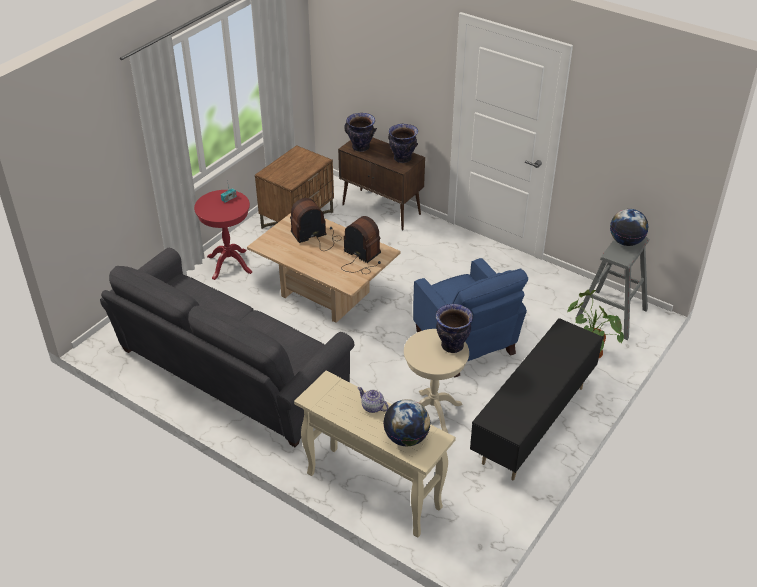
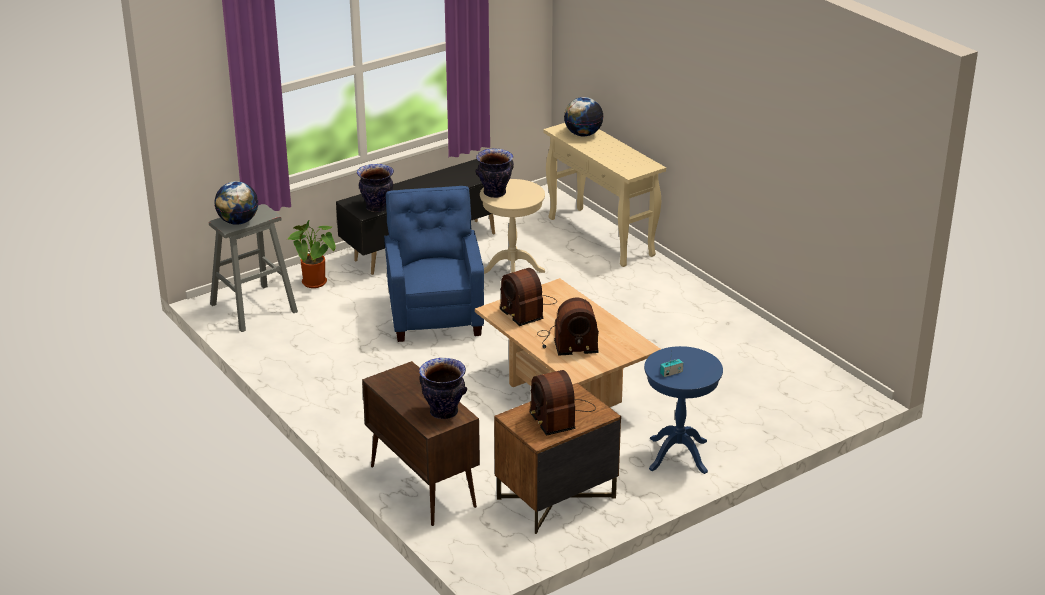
camera: 160 degrees left, 10 degrees down
(227, 376) = (711, 338): grey sofa -> none
(229, 264) = (678, 455): red side table -> blue side table
(293, 167) = (559, 414): none -> radio
(372, 407) = (599, 153): teapot -> none
(402, 159) = (396, 382): vase -> vase (377, 207)

